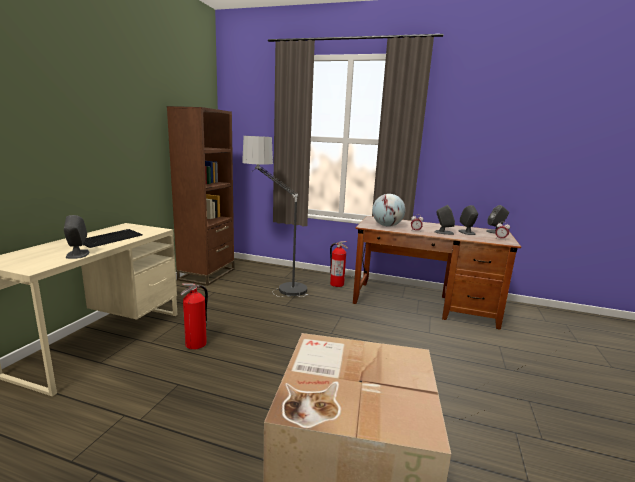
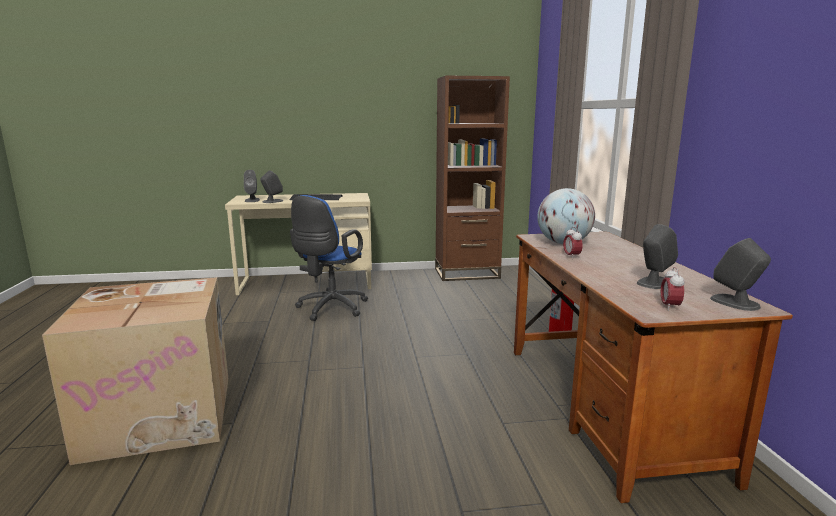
camera: 65 degrees right, 0 degrees up
(196, 344) = (330, 309): fire extinguisher -> blue office chair
(274, 285) = (491, 304): floor lamp -> none
(443, 232) = (607, 270): grey speaker -> grey speaker (252, 200)

